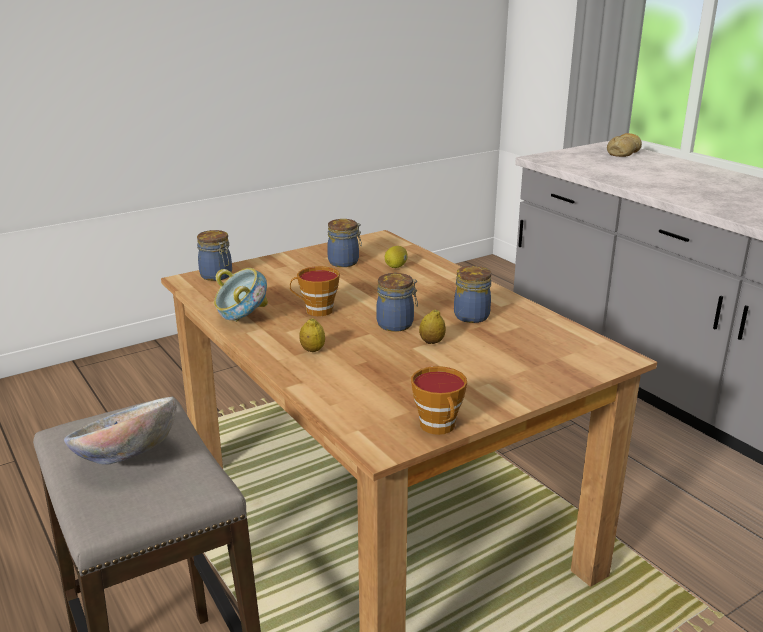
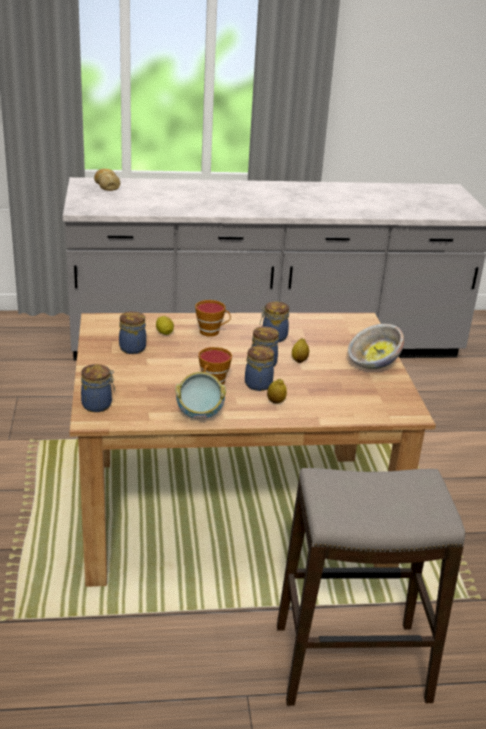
camera: 65 degrees left, 5 degrees up
(126, 458) = (376, 498): bowl -> bowl (373, 364)
(344, 332) = (259, 384): none -> jar
(439, 427) = (402, 392): cup -> cup (212, 332)

